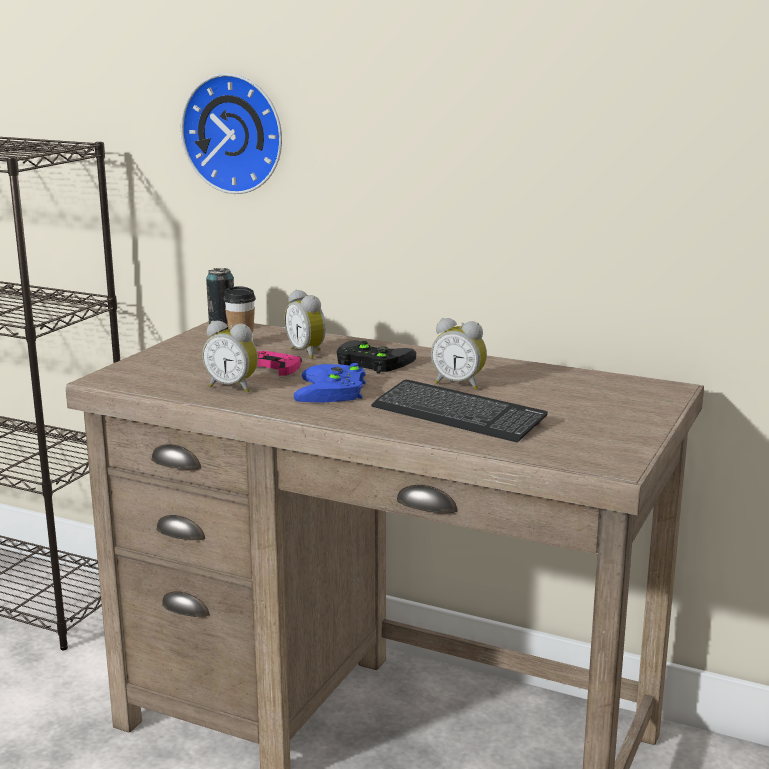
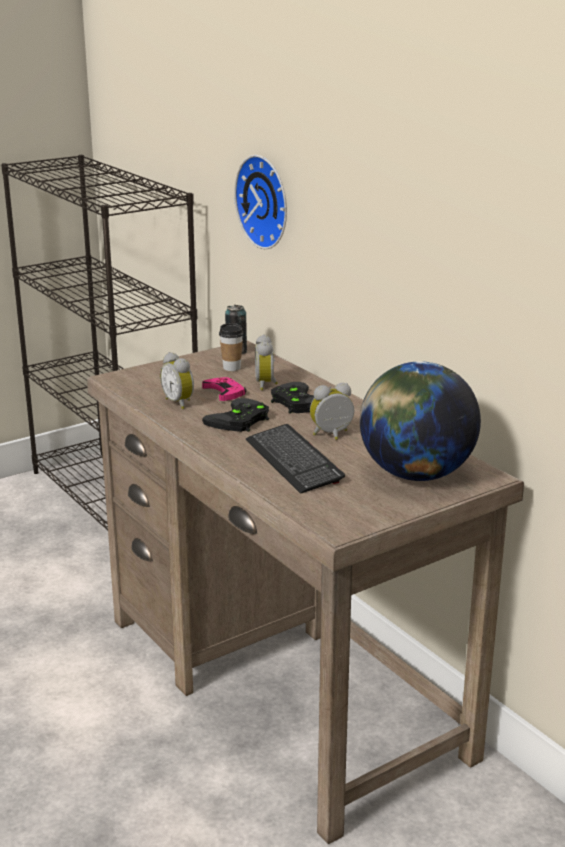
camera: 30 degrees right, 5 degrees up
(334, 391) = (239, 421): blue game controller -> black game controller
(459, 384) = (332, 435): alarm clock -> alarm clock turned 105 degrees clockwise
(600, 400) = (415, 474): none -> globe

